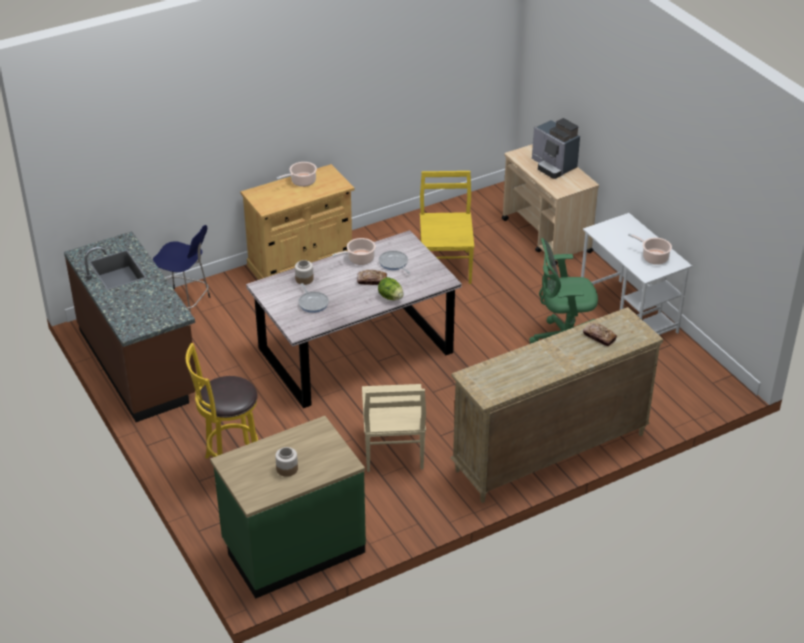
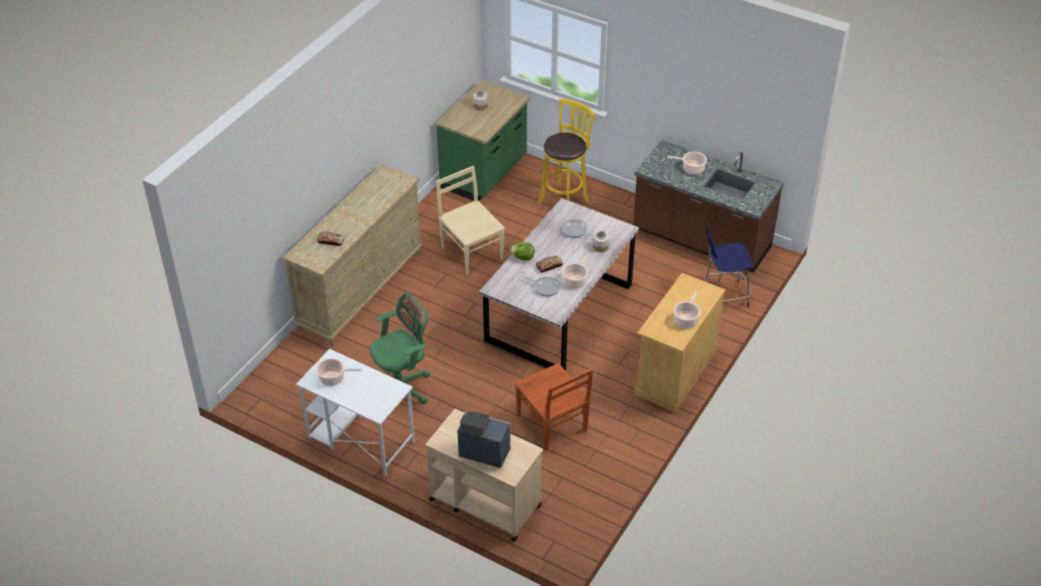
camera: 150 degrees right, 5 degrees up
(133, 298) = (691, 169): none -> cooking pot
(445, 266) = (552, 424): yellow chair -> brown chair

